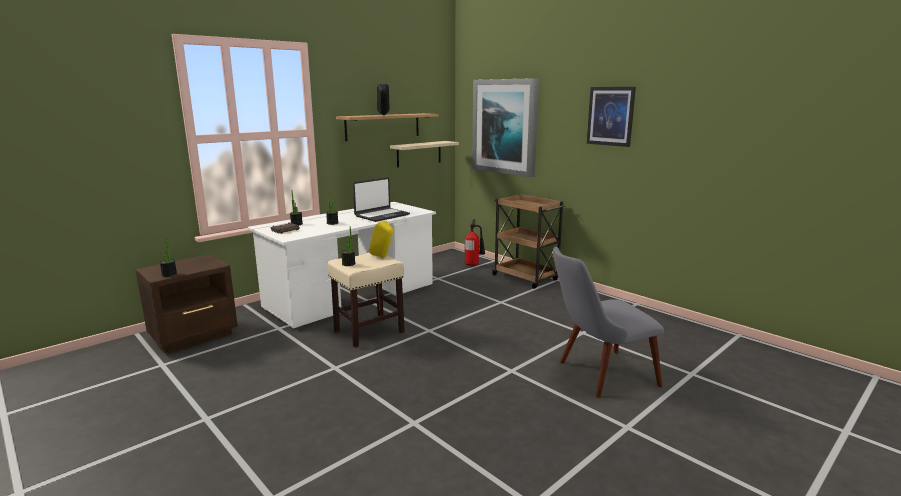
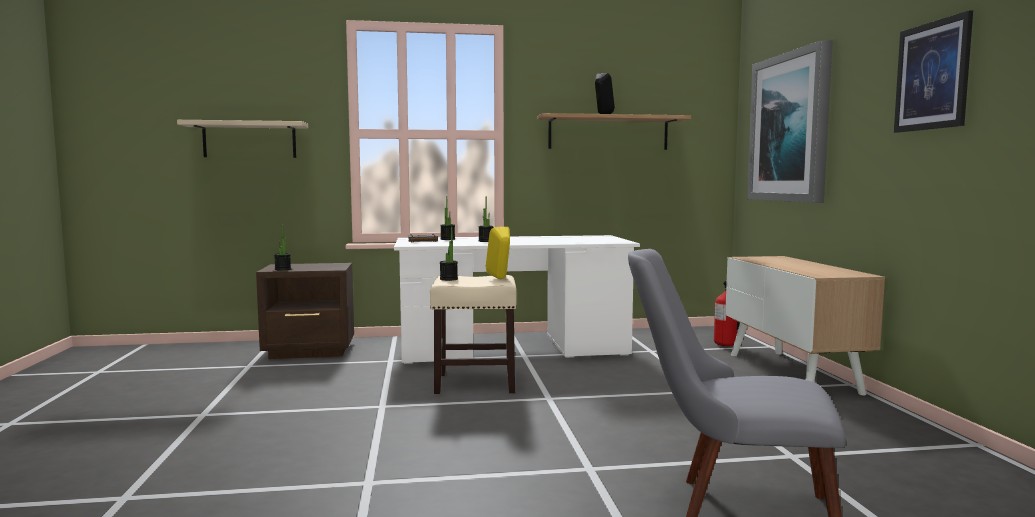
camera: 35 degrees right, 10 degrees down
(382, 215) = (559, 241): laptop -> none
(419, 153) = (667, 175): beige shelf -> beige shelf (249, 140)
(526, 278) = (793, 373): brown cart -> cabinet

